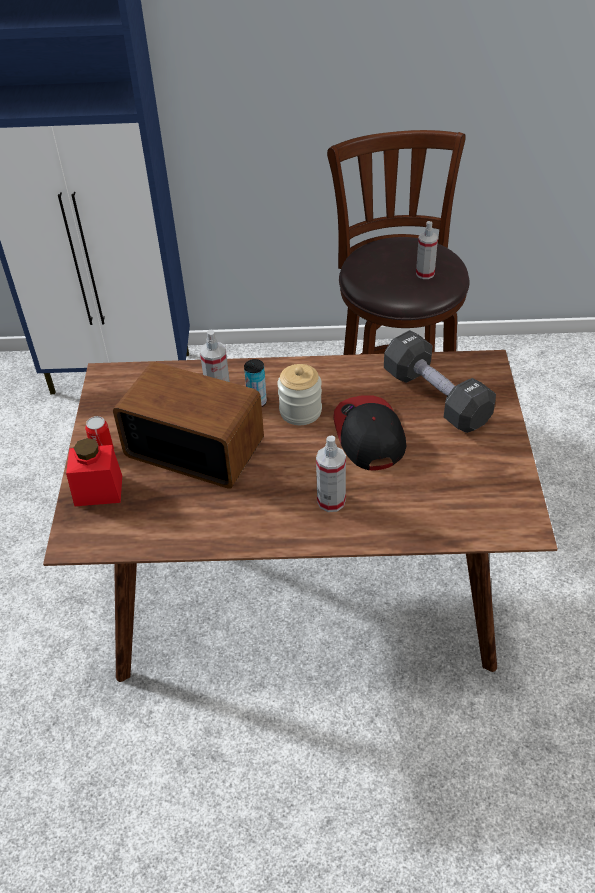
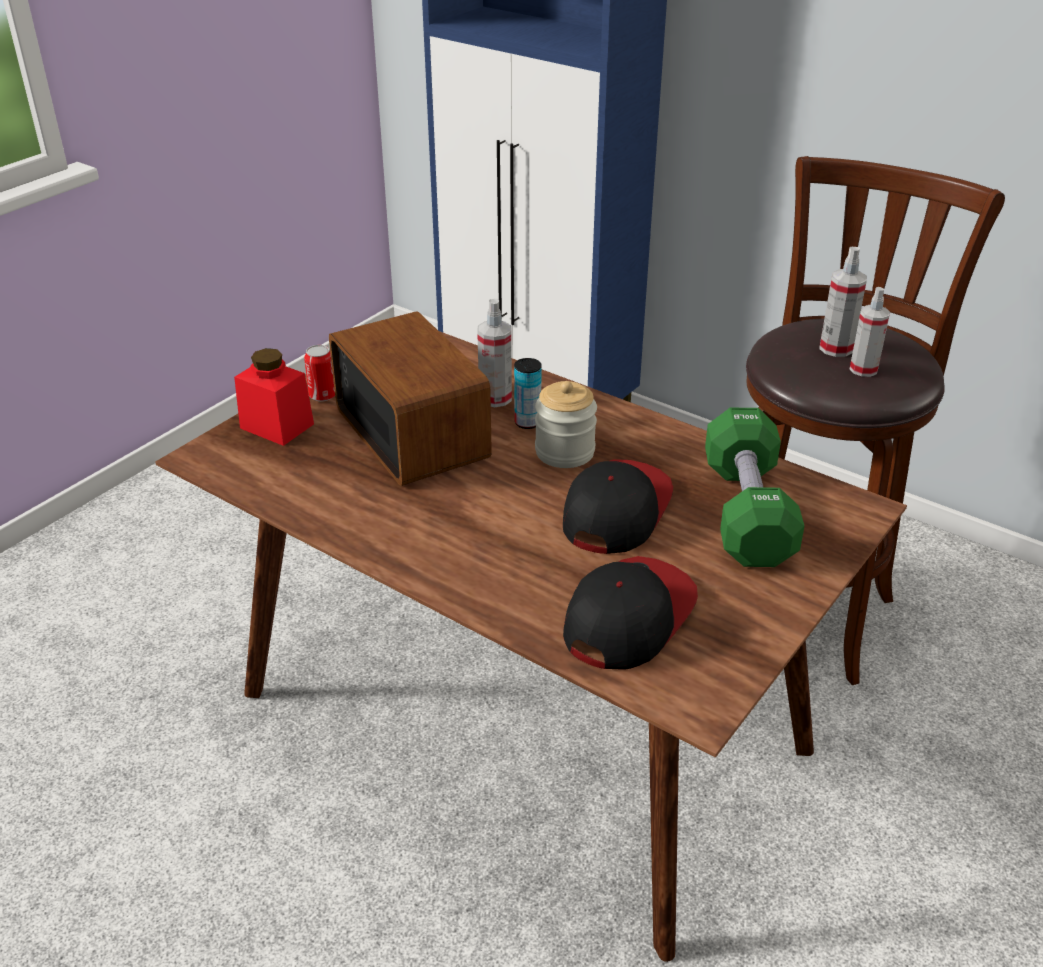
camera: 35 degrees right, 10 degrees down
(331, 501) = (492, 552): spray bottle -> spray bottle (836, 348)
(436, 397) = (747, 512): black dumbbell -> green dumbbell
(442, 497) = (628, 617): none -> cap

